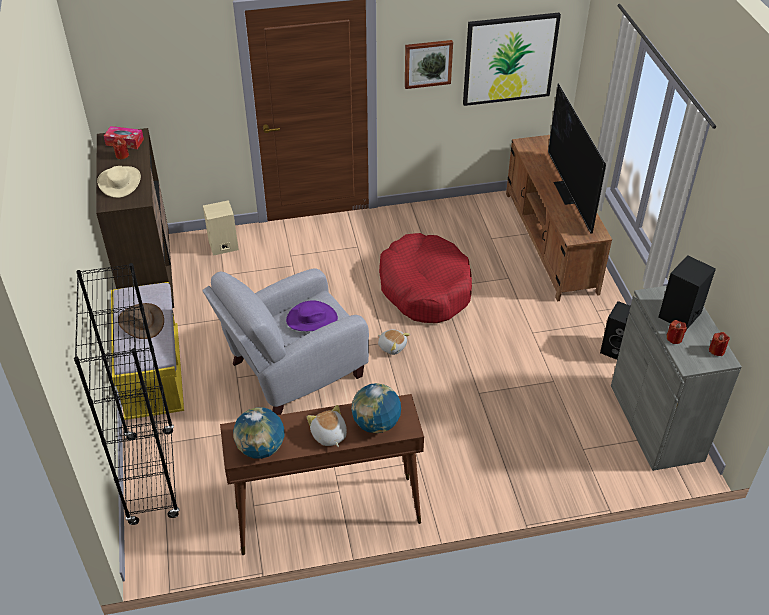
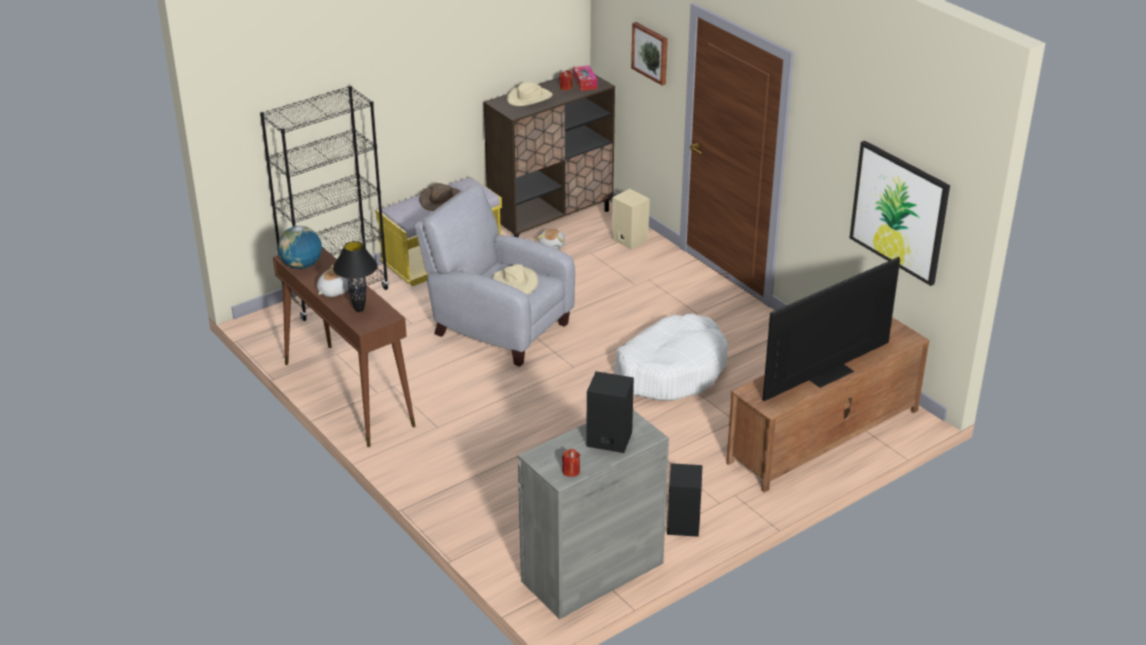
camera: 65 degrees right, 10 degrees down
(311, 319) = (515, 282): purple hat -> beige hat
(376, 424) = (359, 309): globe -> black table lamp
(392, 346) = (572, 373): plush toy -> plush toy (552, 245)
(425, 288) = (671, 370): red dog bed -> white dog bed
(428, 63) = (826, 166): picture -> picture (651, 53)
(674, 338) = (569, 441): red candle -> none

